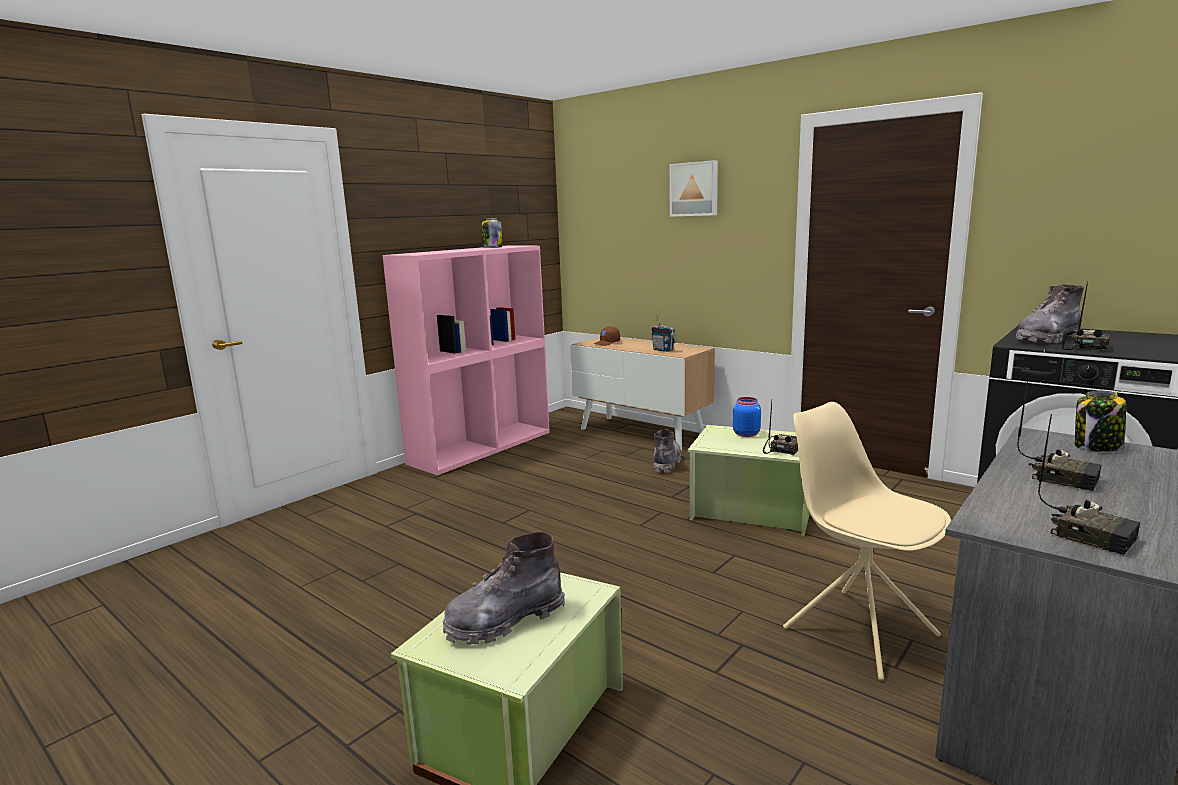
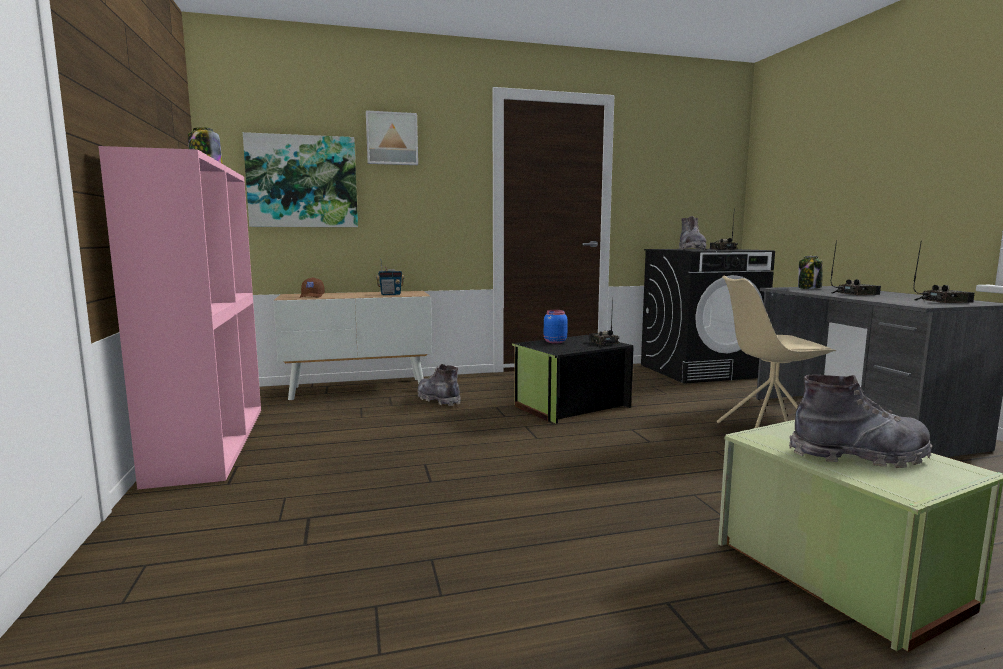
camera: 55 degrees left, 5 degrees down
(504, 620) = (859, 456): grey boot -> grey boot turned 90 degrees counterclockwise
(623, 236) = (302, 182): none -> picture
(751, 510) = (570, 406): green storage box -> black storage box

